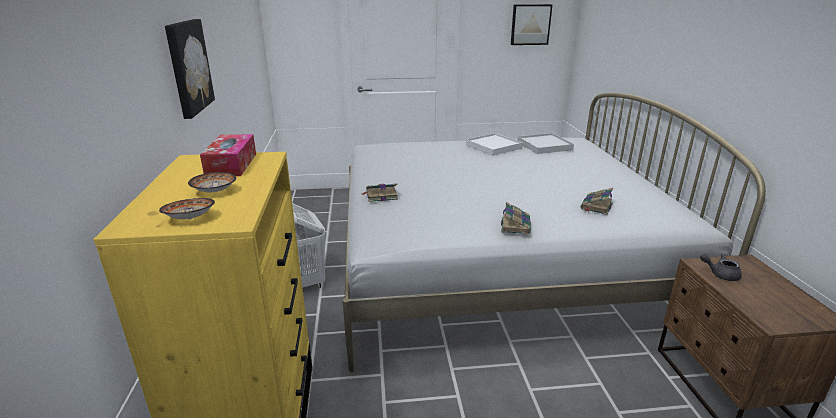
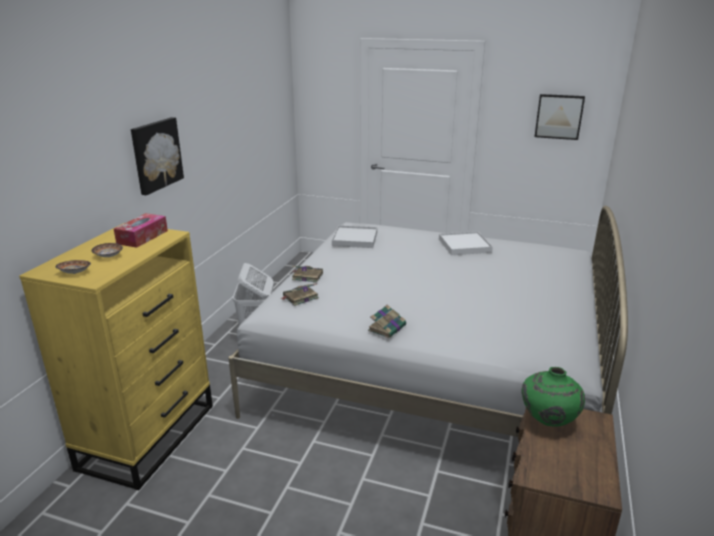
camera: 25 degrees right, 0 degrees up
(544, 146) = (519, 254): white tray -> white tray (355, 239)
(596, 206) = (486, 328): book -> book (300, 297)
(720, 274) = (547, 422): grey teapot -> green vase

